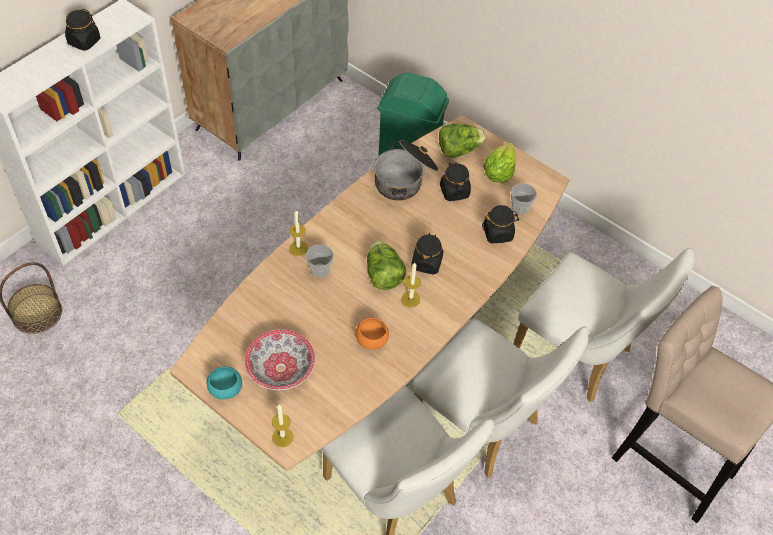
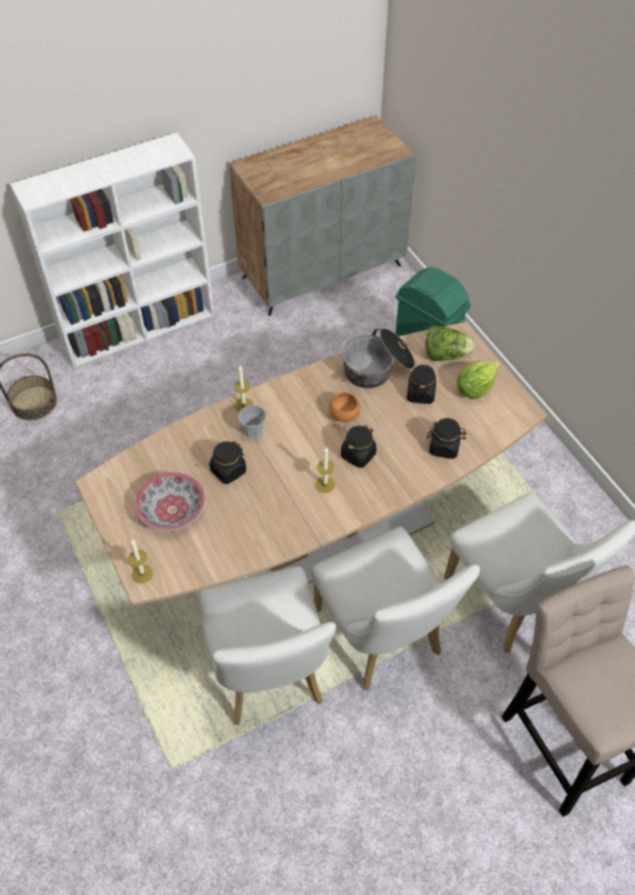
camera: 25 degrees right, 0 degrees up
(84, 42) = (123, 164): black jar -> black jar (228, 471)
(225, 390) = (114, 514): turquoise bowl -> none
(371, 341) = (268, 512): orange bowl -> orange bowl (344, 416)
(383, 275) = (310, 454): lettuce -> none
(520, 208) = (480, 429): cup -> none

